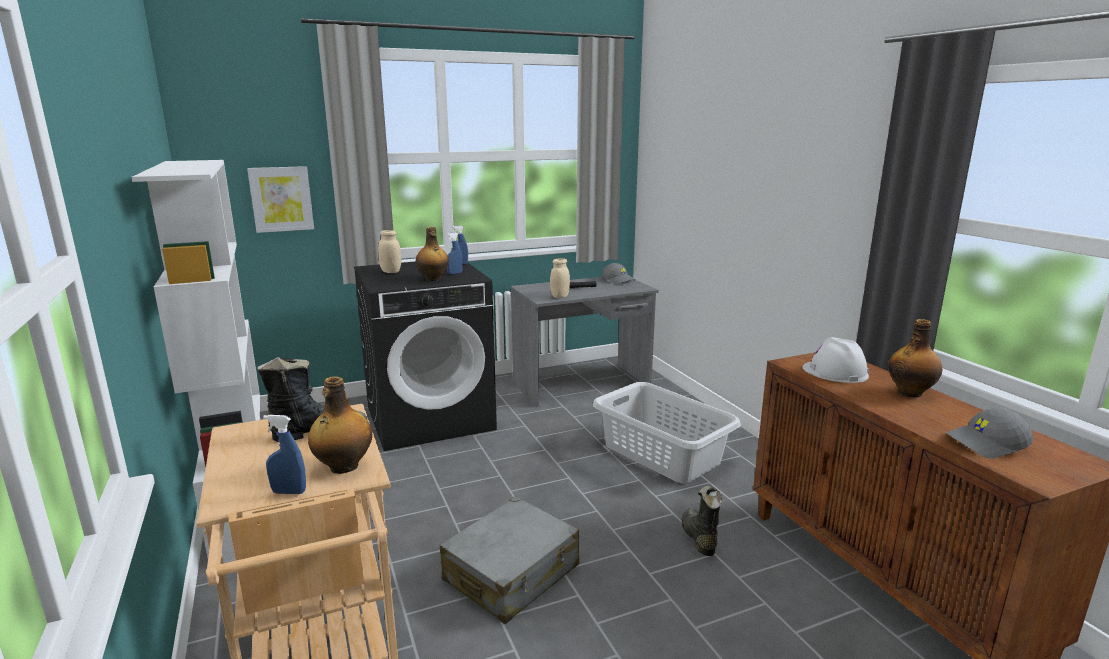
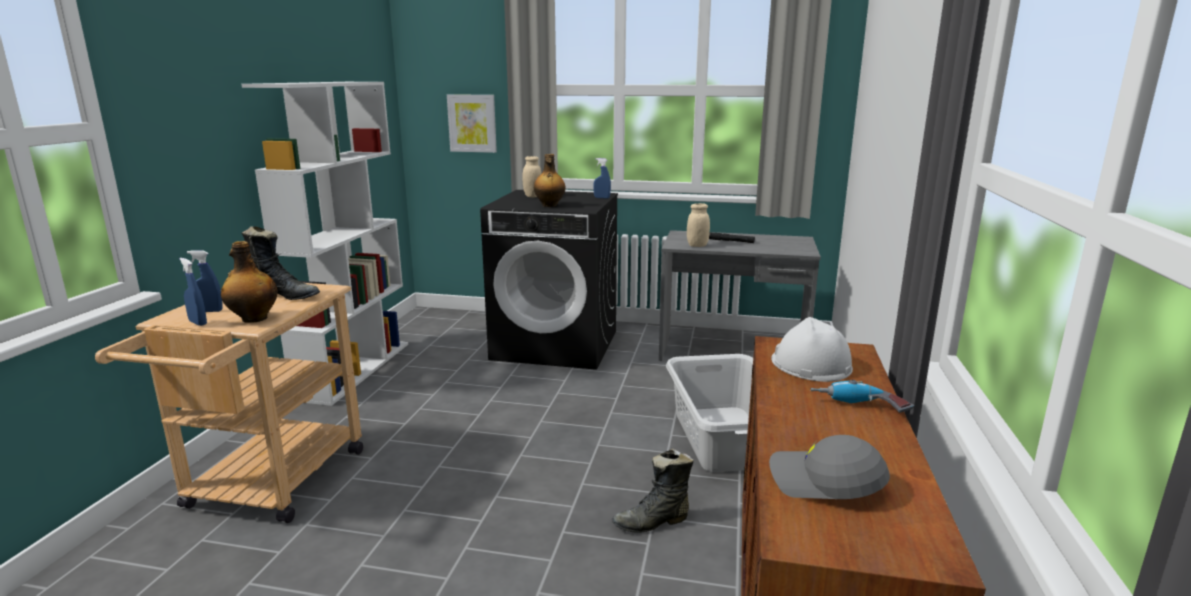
camera: 35 degrees right, 0 degrees up
(454, 273) = (578, 204): blue spray bottle -> blue spray bottle (209, 311)
(512, 573) = (456, 482): grey suitcase -> none
(618, 280) = (793, 241): grey cap -> none
(698, 537) = (653, 522): black boot -> black boot turned 135 degrees counterclockwise
(910, 393) = (859, 408): bottle -> power drill

